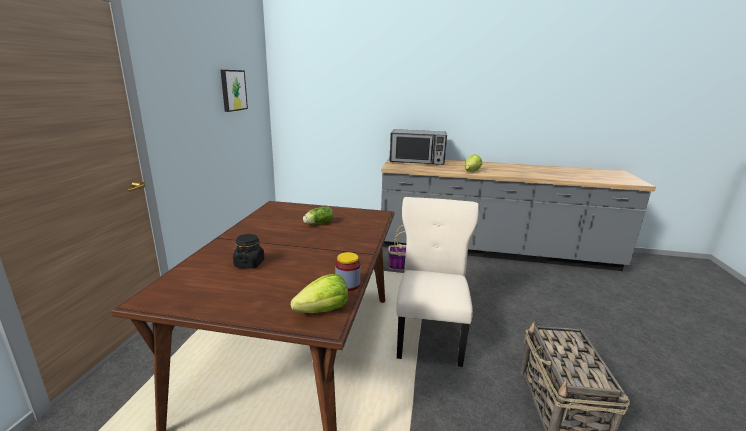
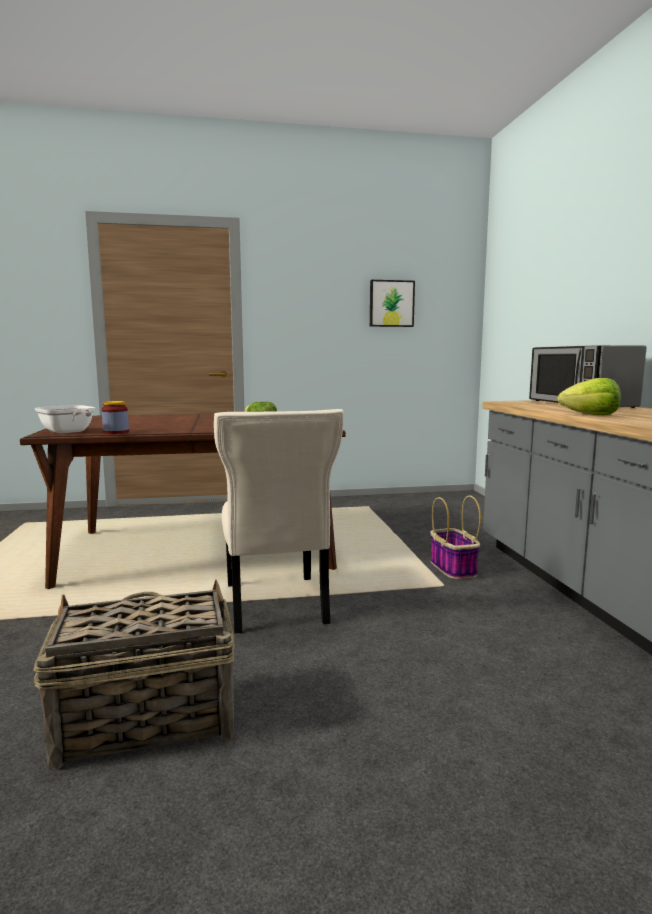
camera: 70 degrees right, 10 degrees down
(249, 264) = (150, 420): black jar -> none
(323, 310) = (68, 432): lettuce -> frying pan
(430, 335) = (275, 606): beige chair -> beige chair turned 90 degrees clockwise

